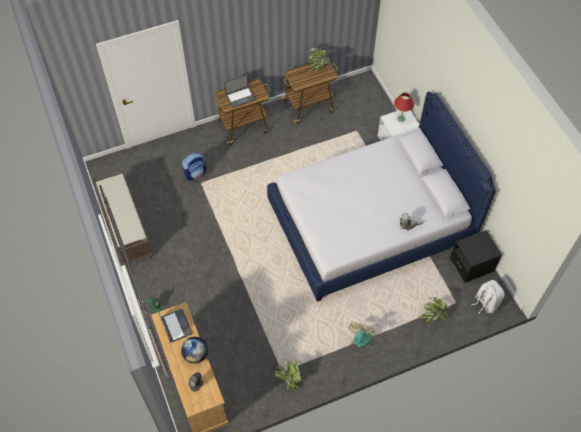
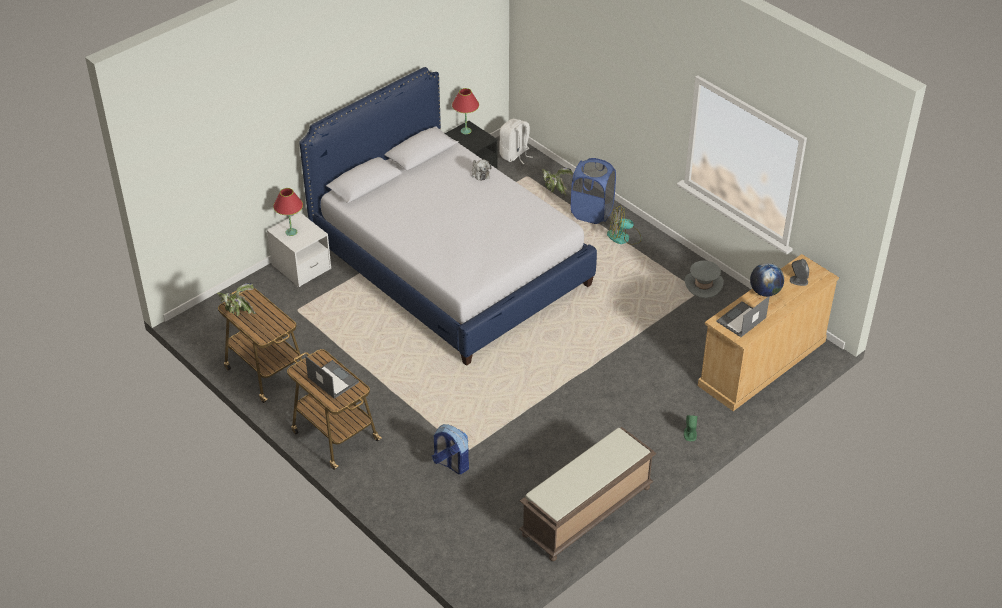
camera: 110 degrees left, 15 degrees down
(288, 378) = (703, 284): potted plant -> grey hat
(397, 332) = (592, 212): none -> blue laundry basket
(487, 248) = (465, 131): none -> red table lamp

